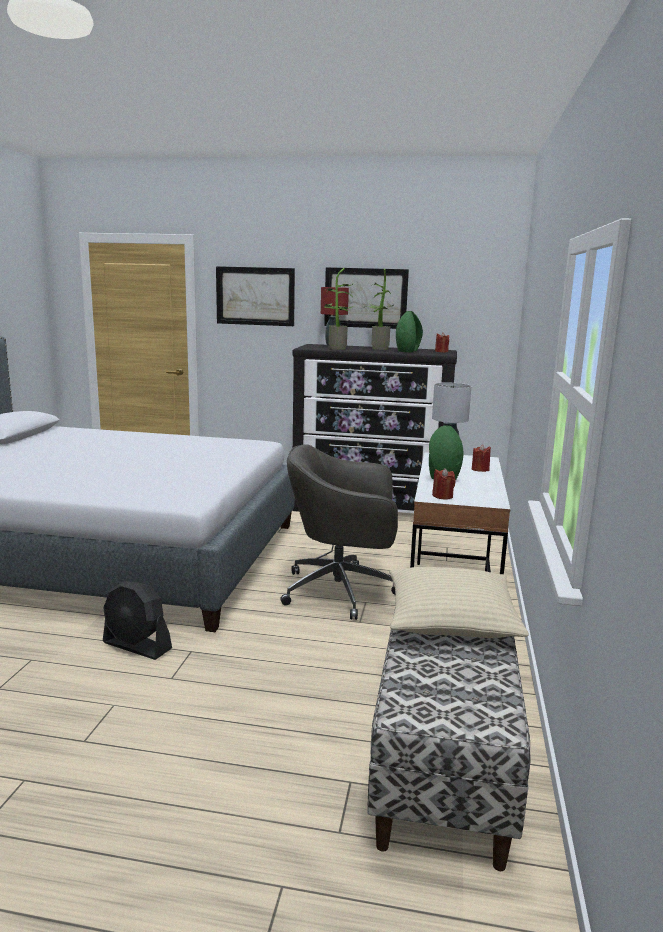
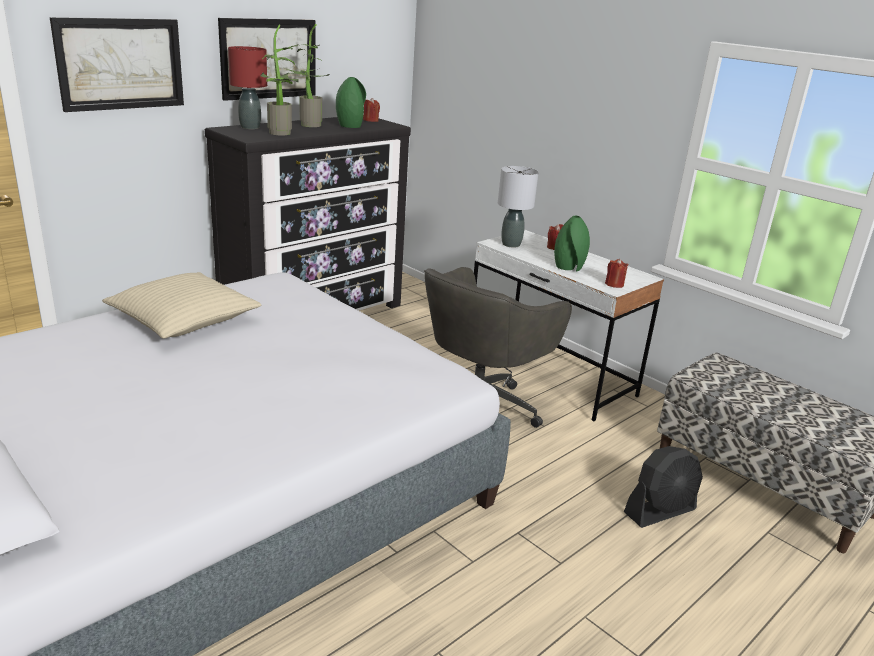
camera: 55 degrees left, 10 degrees up
(137, 646) = (477, 563): black fan -> black fan (660, 511)
(451, 618) = (734, 381): beige pillow -> beige pillow (184, 318)

